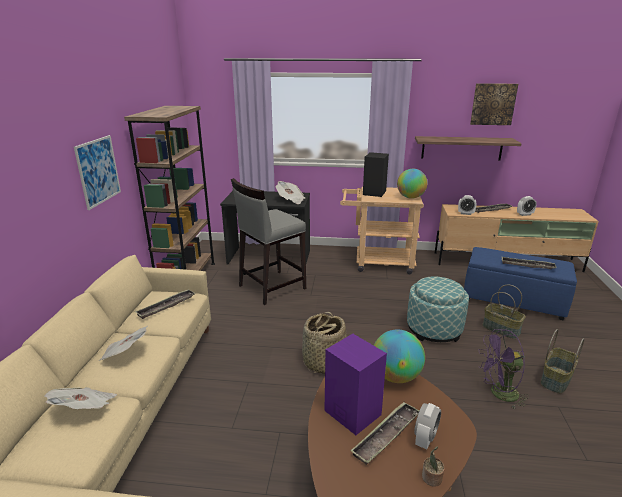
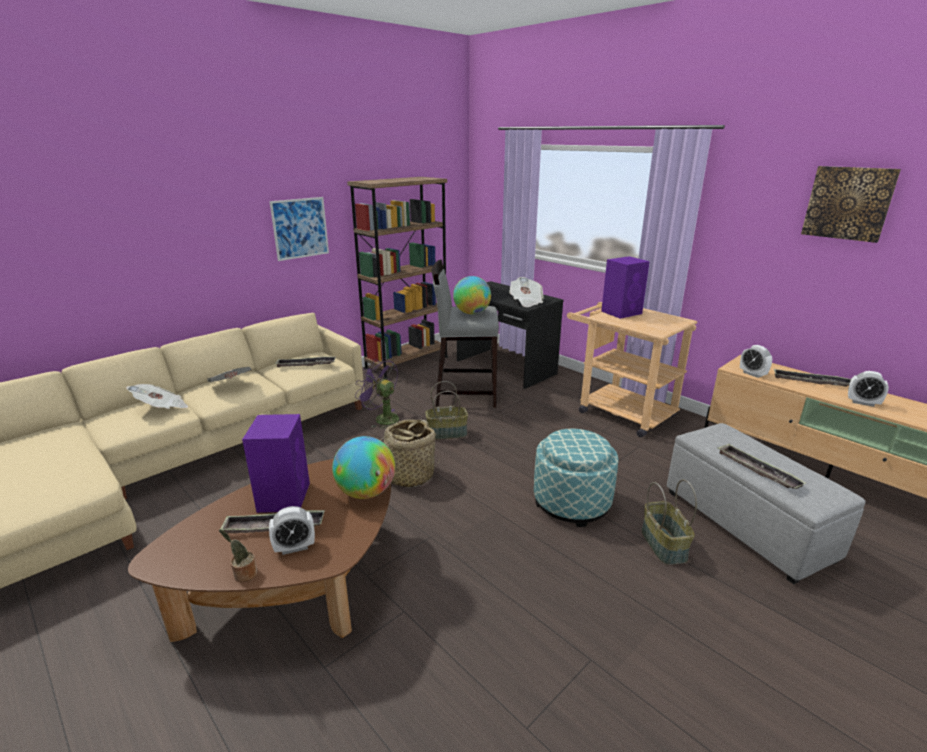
camera: 40 degrees right, 0 degrees up
(374, 192) = (622, 312): black speaker -> purple speaker
(410, 197) = (659, 328): globe -> globe (472, 313)
(461, 148) = (784, 271): shelf -> none
(499, 394) = (536, 601): purple fan -> purple fan (382, 418)
(513, 301) = (747, 525): blue ottoman -> grey ottoman
(555, 379) = (642, 634): basket -> basket (447, 433)

